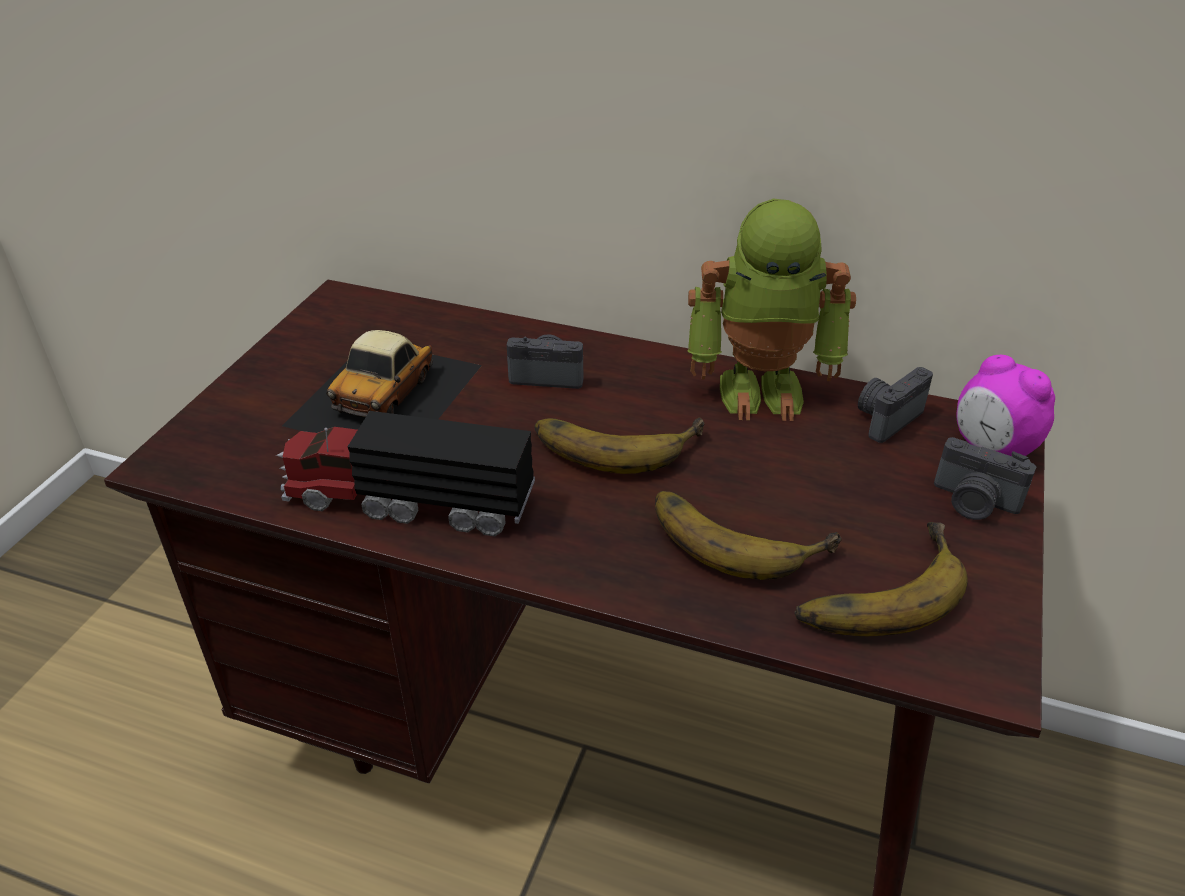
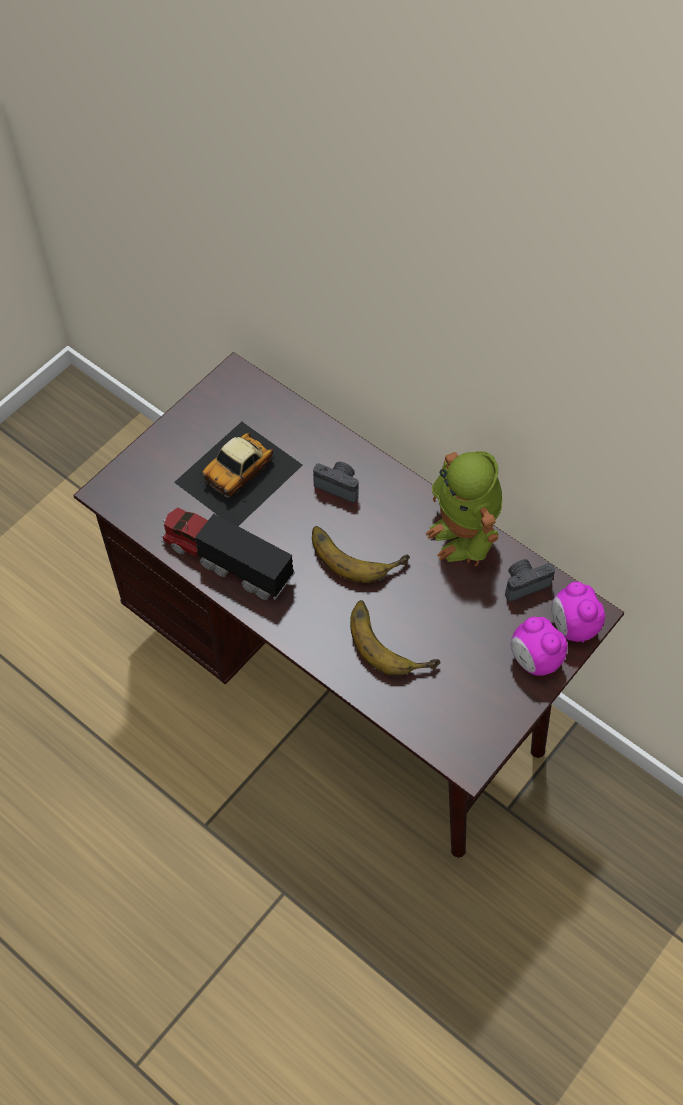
camera: 20 degrees right, 20 degrees up
(761, 388) = (463, 536): toy robot -> toy robot turned 45 degrees clockwise
(873, 587) = (443, 695): banana -> none
(973, 502) = (534, 660): camera -> alarm clock

